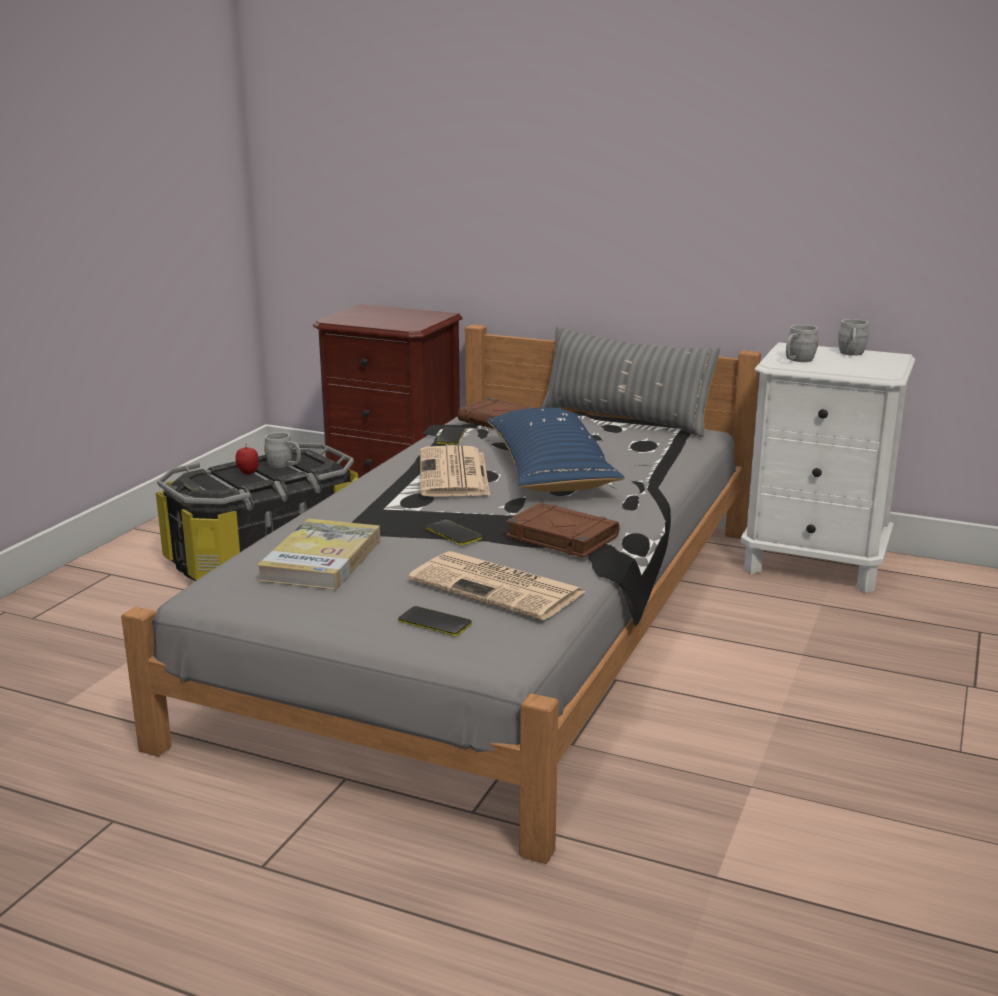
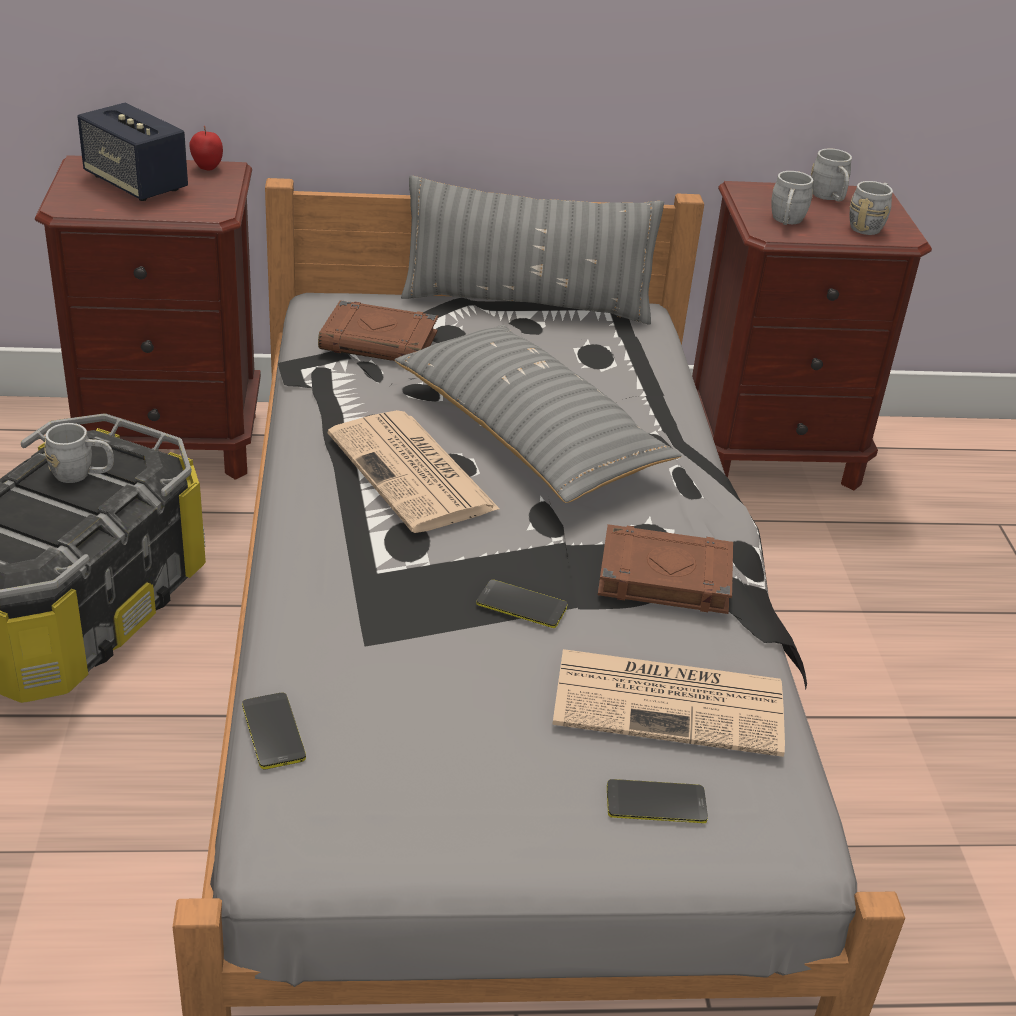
camera: 30 degrees left, 15 degrees up
(248, 473) = (38, 505): apple -> apple (207, 168)
(321, 560) = (393, 714): book -> none
(382, 315) = (136, 183): none -> speaker
(451, 437) = (336, 387): phone -> phone (273, 731)
(550, 470) = (529, 435): blue pillow -> grey pillow
(815, 564) = (773, 455): white nightstand -> brown nightstand
(863, 367) = (869, 225): none -> grey mug

